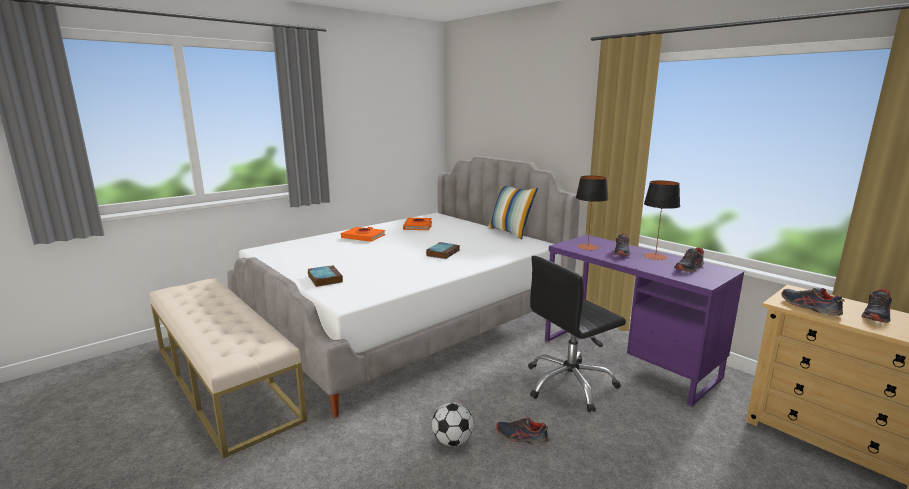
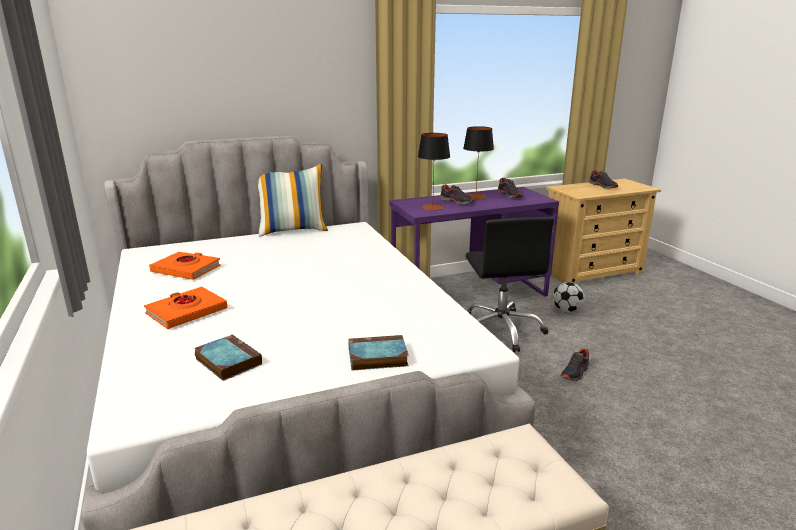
camera: 70 degrees left, 5 degrees up
(443, 253) = (335, 272): book -> book (227, 361)
(452, 441) = (576, 409): football -> football (566, 311)
(809, 307) = (589, 193): shoe -> none

